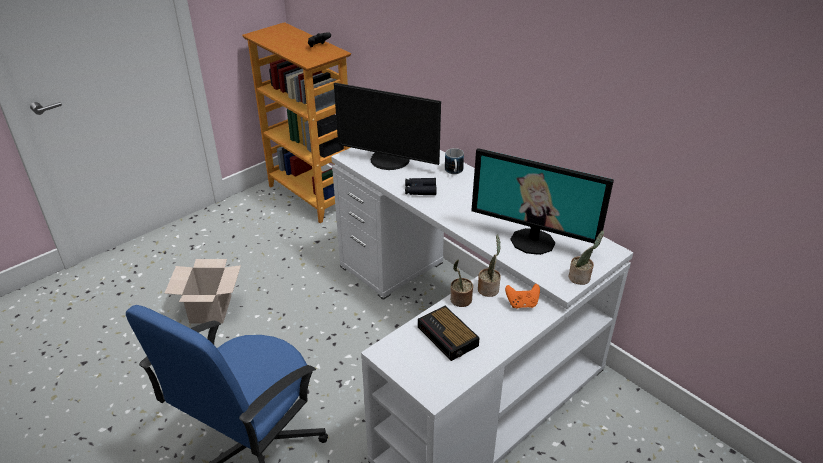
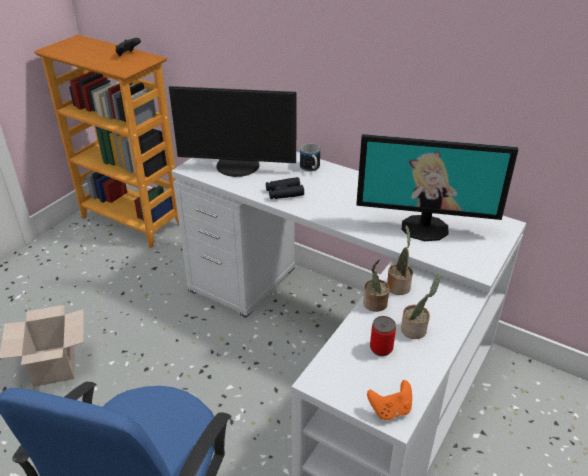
camera: 15 degrees left, 0 degrees up
(448, 337) = (381, 348): alarm clock -> can
(522, 304) = (440, 296): orange game controller -> orange game controller (390, 410)
(581, 278) = (491, 257): potted plant -> potted plant (415, 330)

